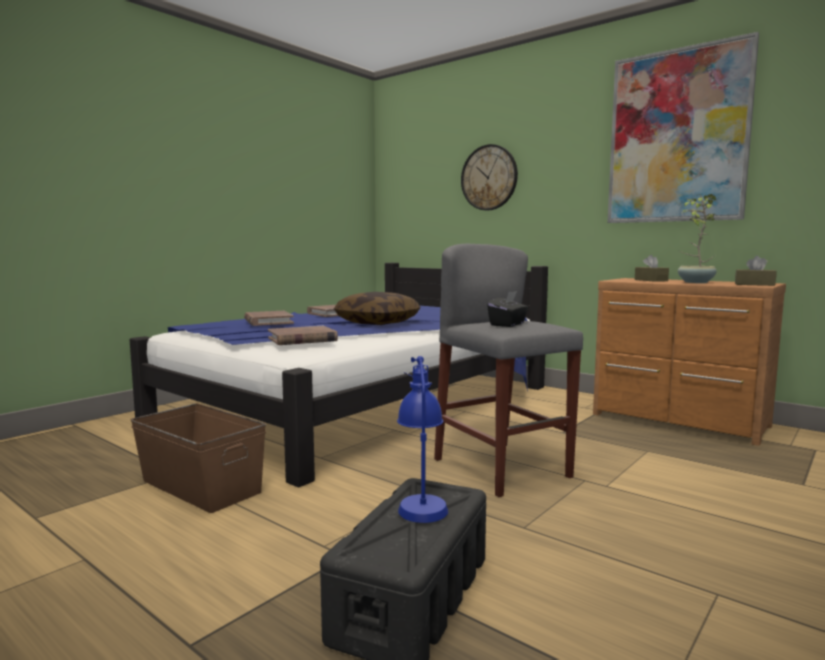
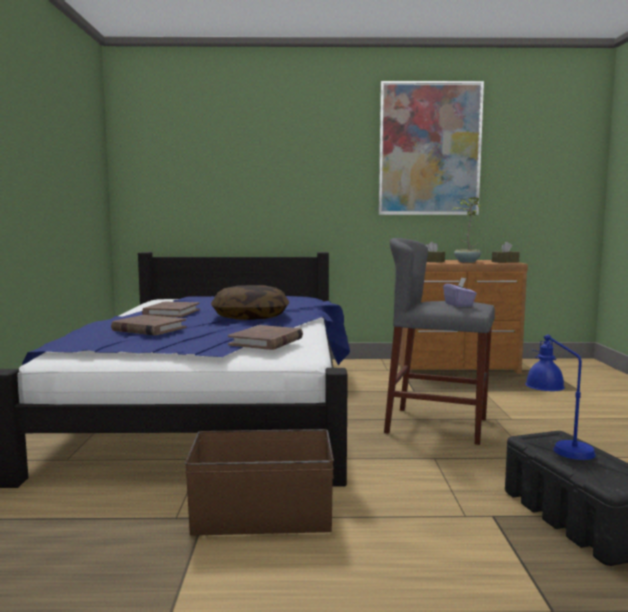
camera: 40 degrees left, 0 degrees up
(489, 177) = (260, 168): wall clock -> none
(508, 324) = (459, 305): black tissue box -> purple tissue box

